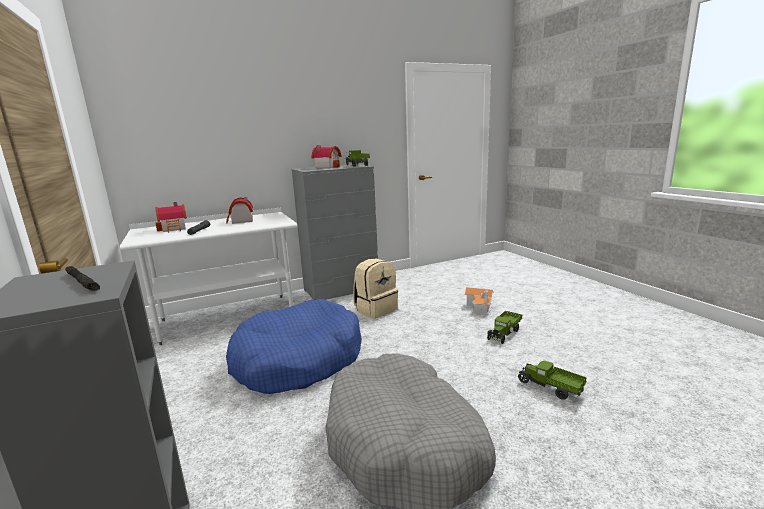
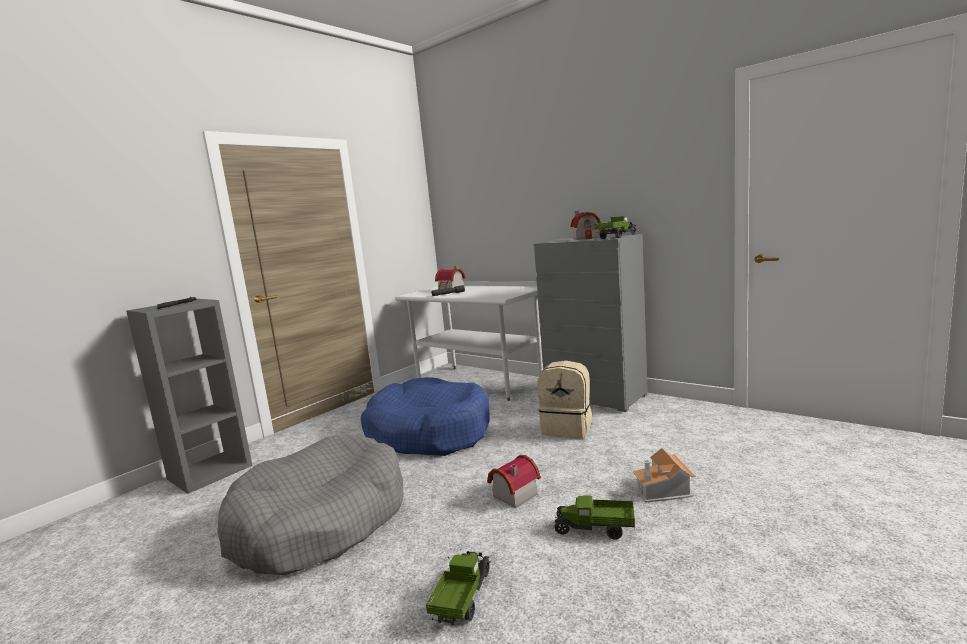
camera: 65 degrees right, 5 degrees down
(240, 221) = (494, 290): toy house -> toy house (512, 495)

